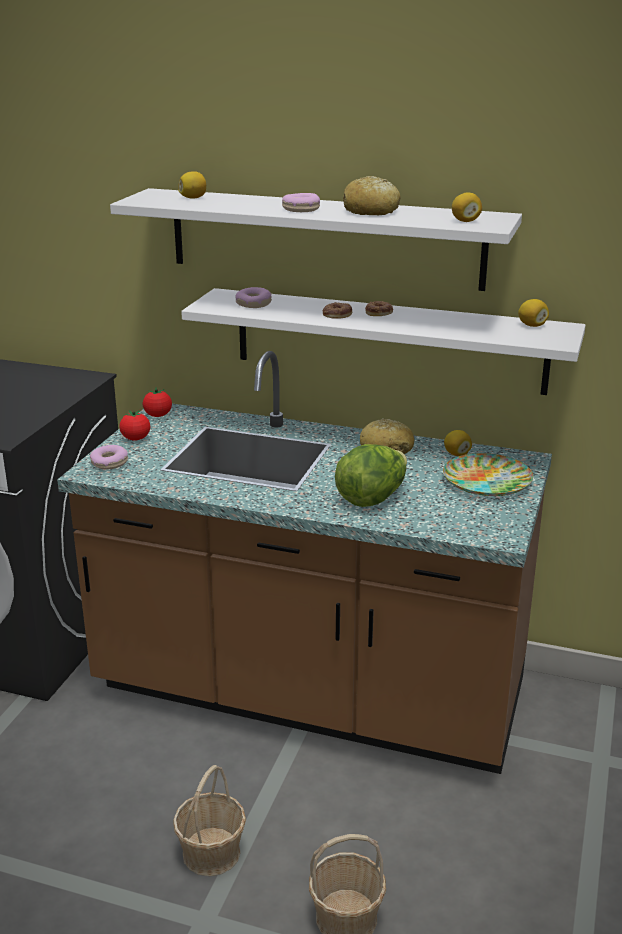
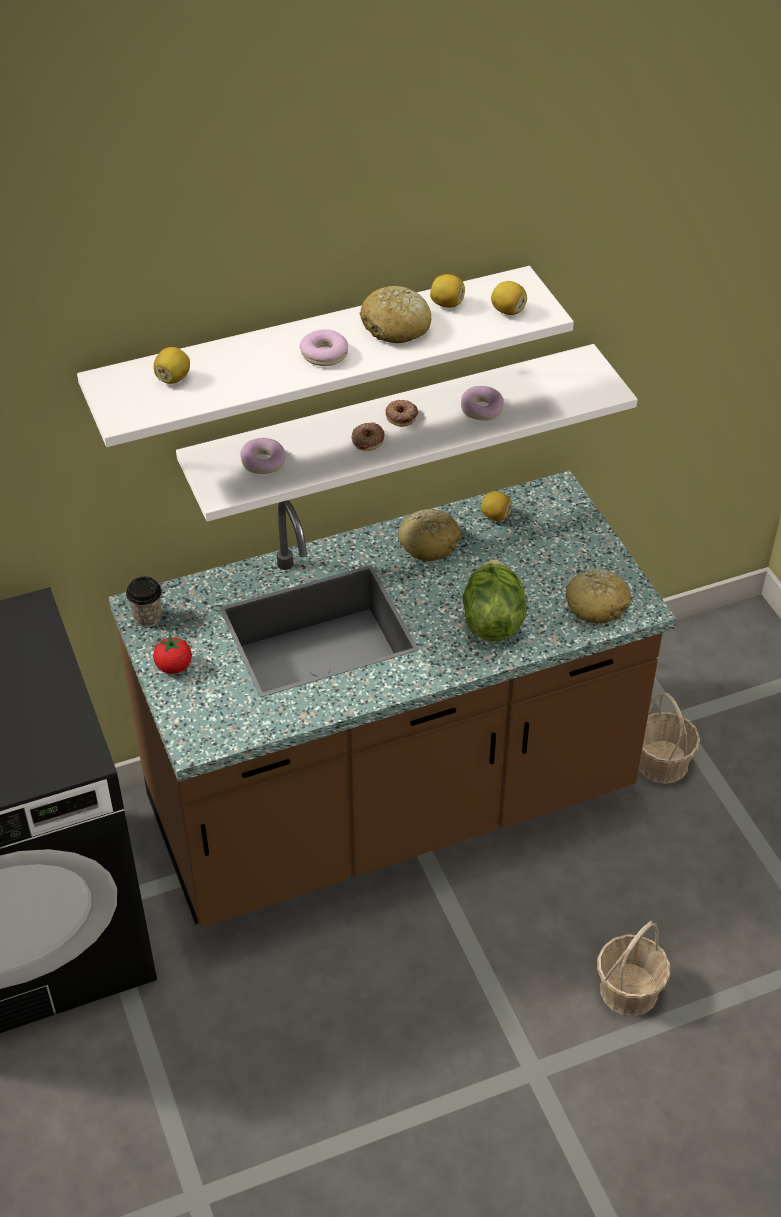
camera: 40 degrees left, 20 degrees up
(109, 463) = (197, 717): donut -> donut (481, 409)
(158, 415) = (147, 617): tomato -> cup
(212, 852) = (477, 1013): basket -> basket (662, 762)
(467, 522) = (597, 605): none -> bread
(487, 481) = (559, 540): plate -> none
(532, 325) = (557, 370): lemon -> lemon (447, 304)

